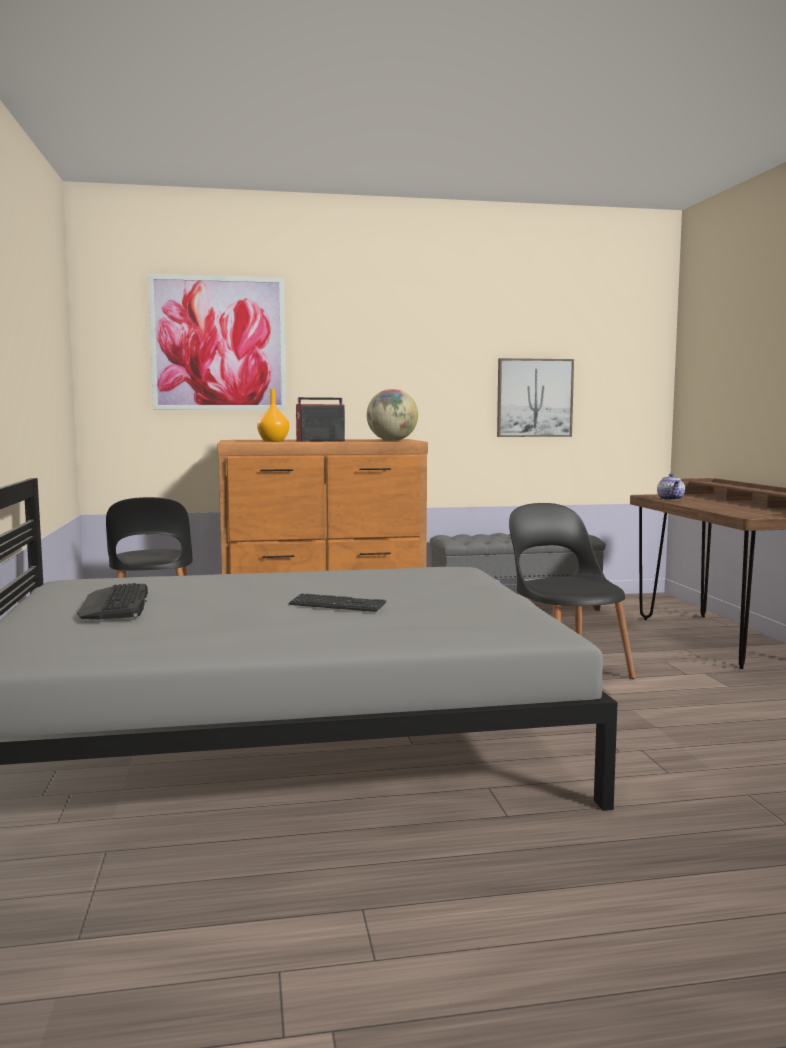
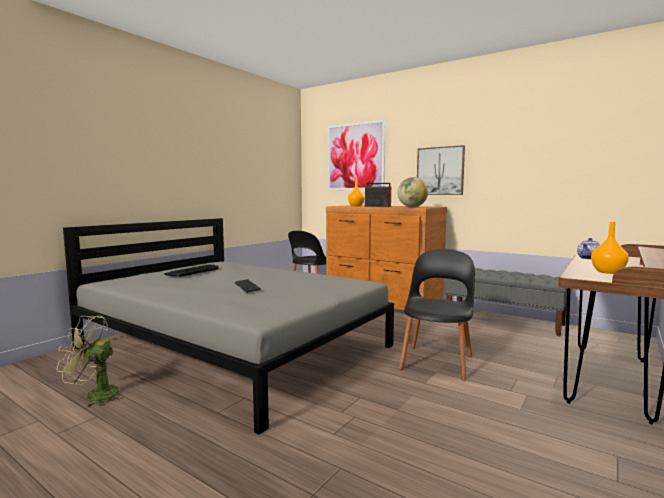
camera: 45 degrees right, 0 degrees up
(257, 894) = (94, 395): none -> green fan
(534, 398) = (538, 180): picture -> picture (440, 171)
(747, 509) = (607, 272): none -> orange vase

